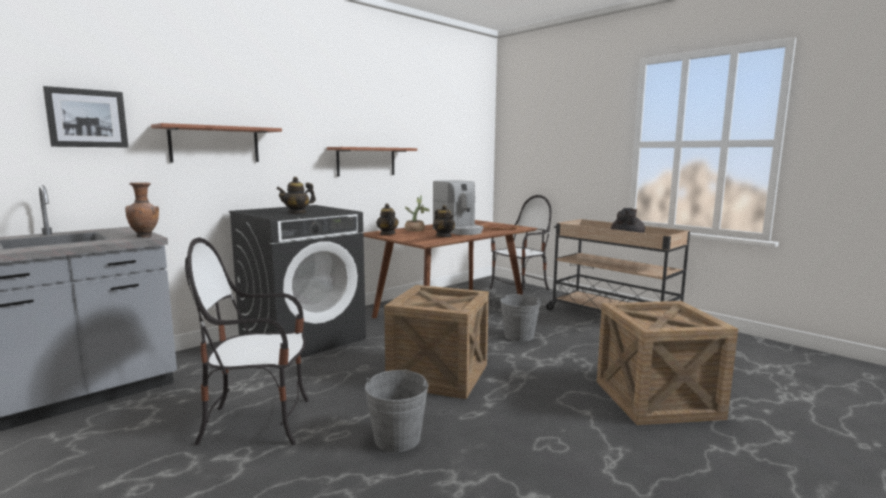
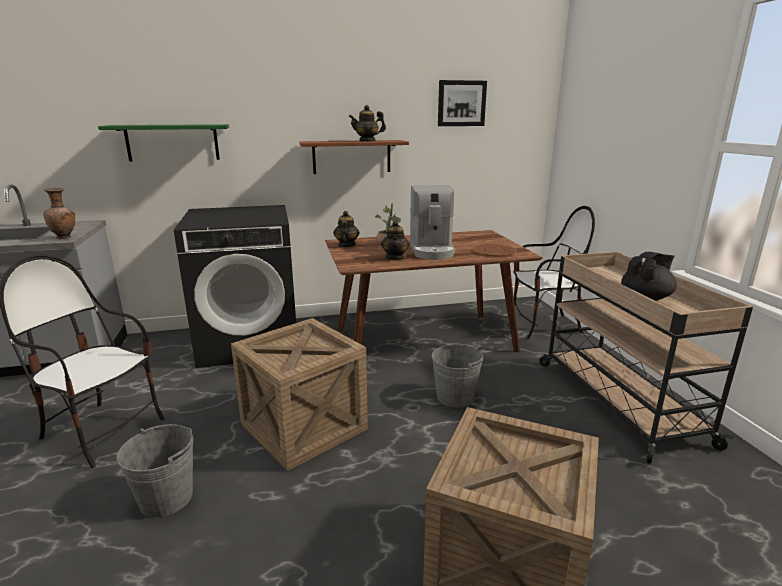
camera: 30 degrees right, 10 degrees up
(87, 118) = (52, 122): picture -> picture (461, 103)
(215, 144) = (172, 142): brown shelf -> green shelf
(297, 213) = (226, 219): teapot -> teapot (367, 141)

